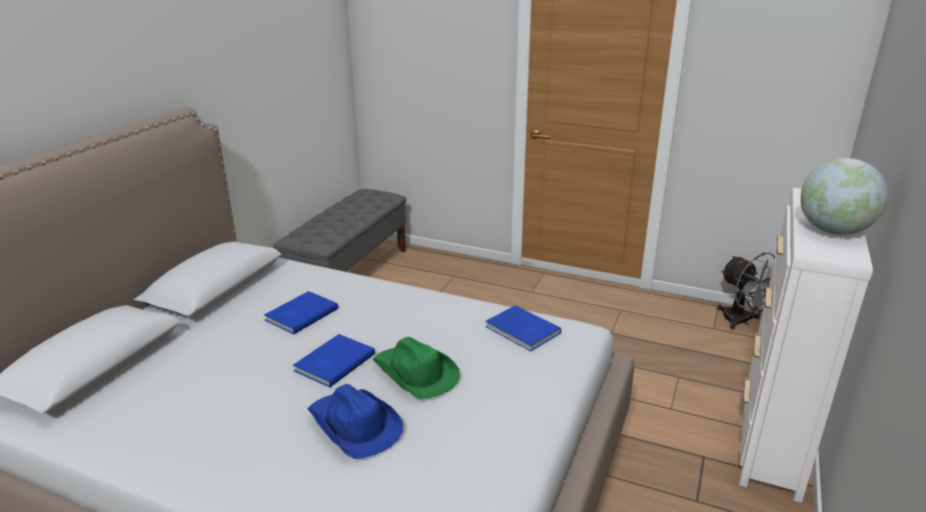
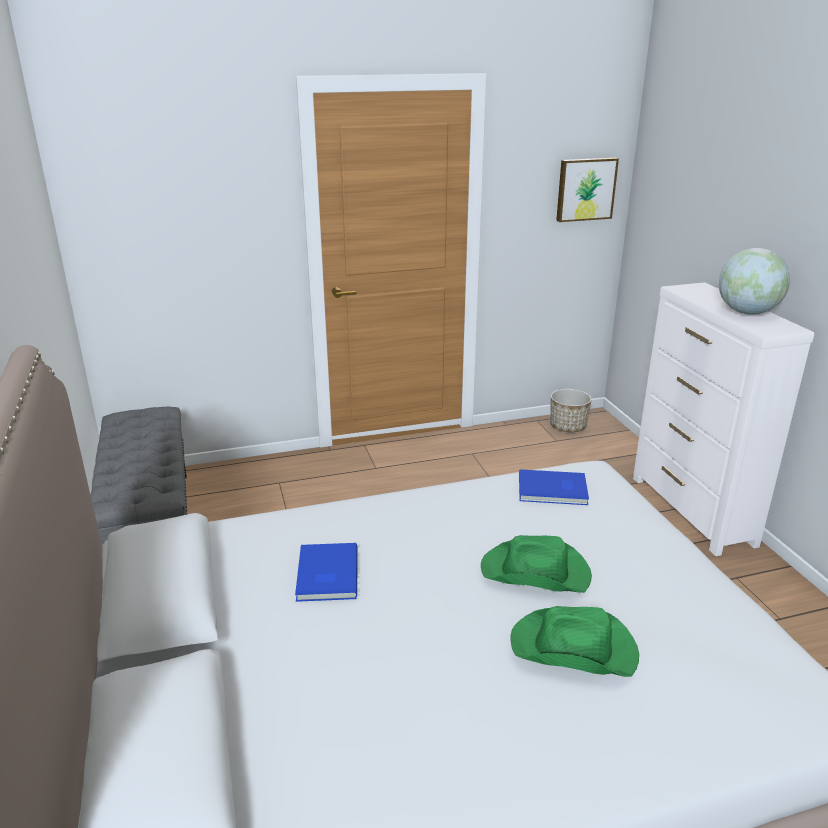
camera: 40 degrees left, 0 degrees up
(332, 362) = (448, 604): blue book -> none
(354, 426) = (574, 649): blue hat -> green hat
(742, 322) = (568, 427): grey fan -> planter
(805, 77) = (585, 189): none -> picture

